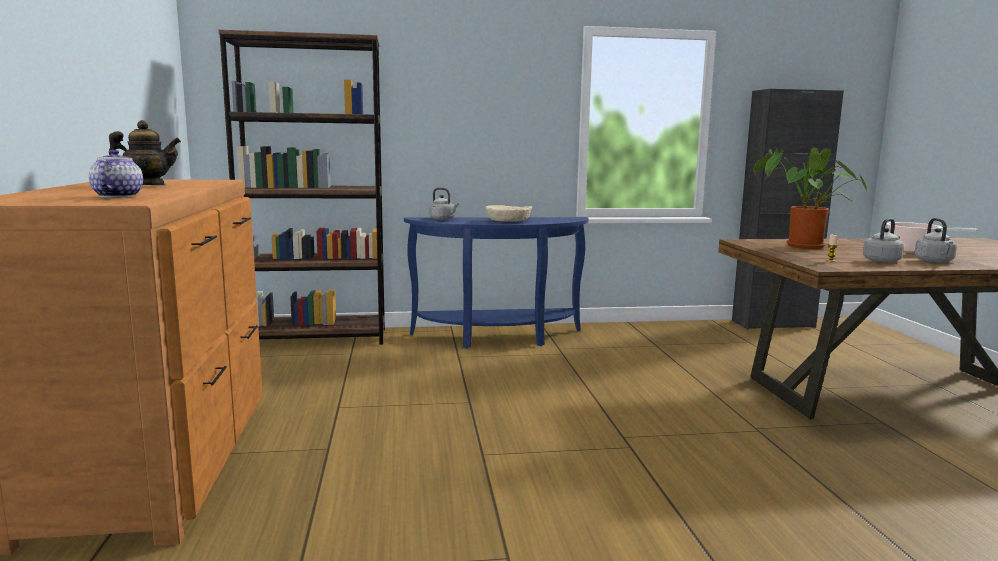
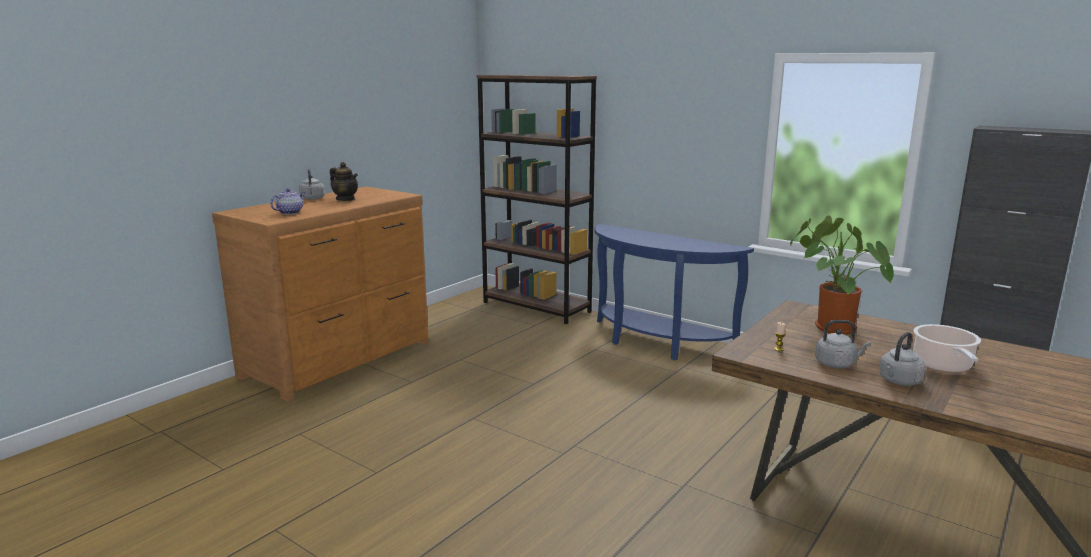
camera: 45 degrees right, 5 degrees up
(443, 219) = (617, 231): grey kettle -> grey kettle (312, 199)
(508, 221) = (659, 242): beige bowl -> none

